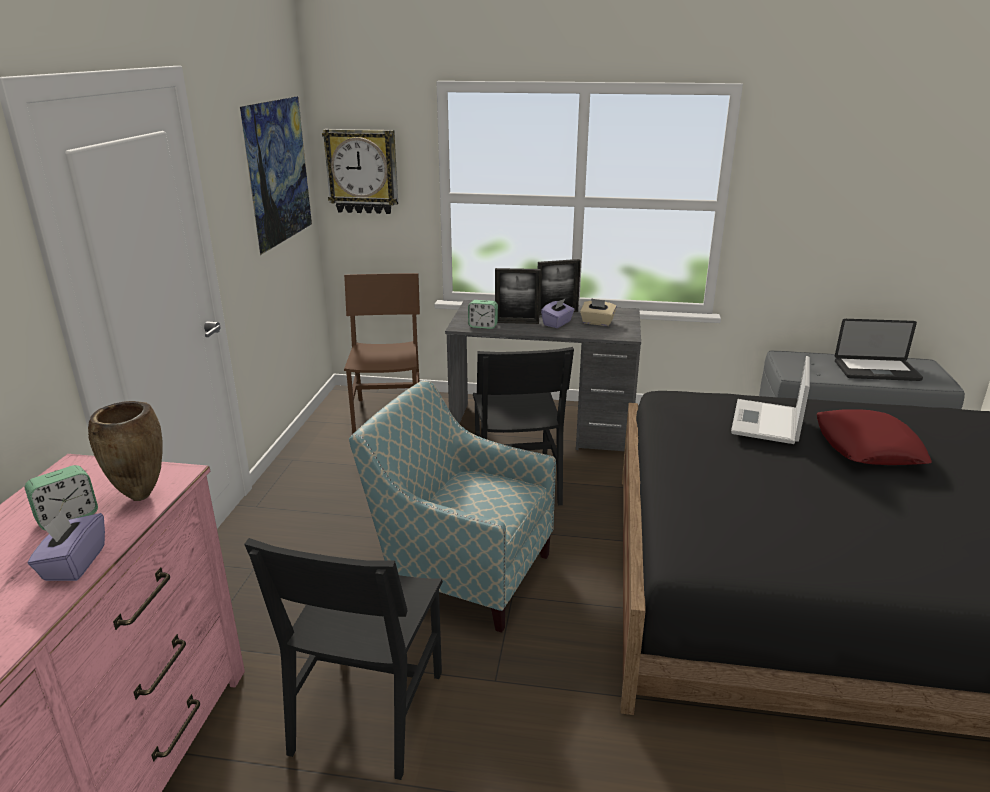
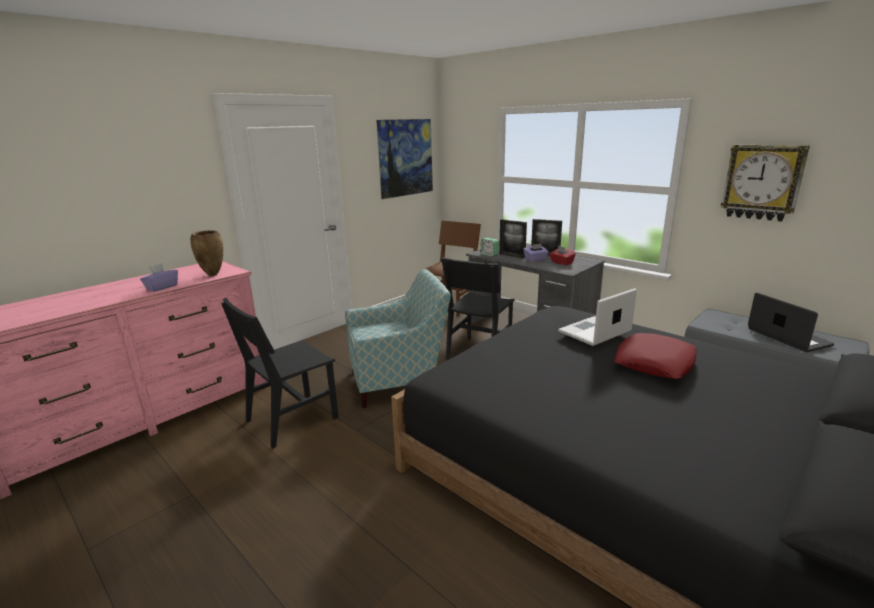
camera: 35 degrees right, 5 degrees down
(68, 518) = (183, 275): alarm clock -> none
(362, 171) = (461, 162): wall clock -> wall clock (762, 182)
(460, 571) = (399, 381): armchair -> armchair turned 105 degrees clockwise
(597, 322) = (561, 263): beige tissue box -> red tissue box
(876, 371) = (788, 337): laptop -> laptop turned 150 degrees counterclockwise

